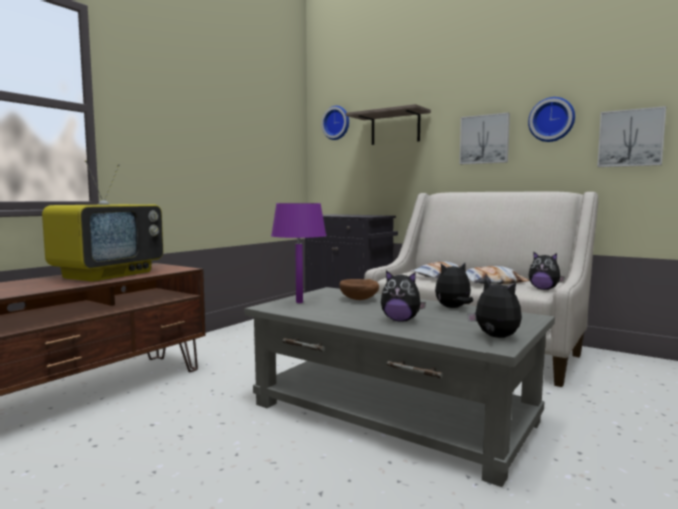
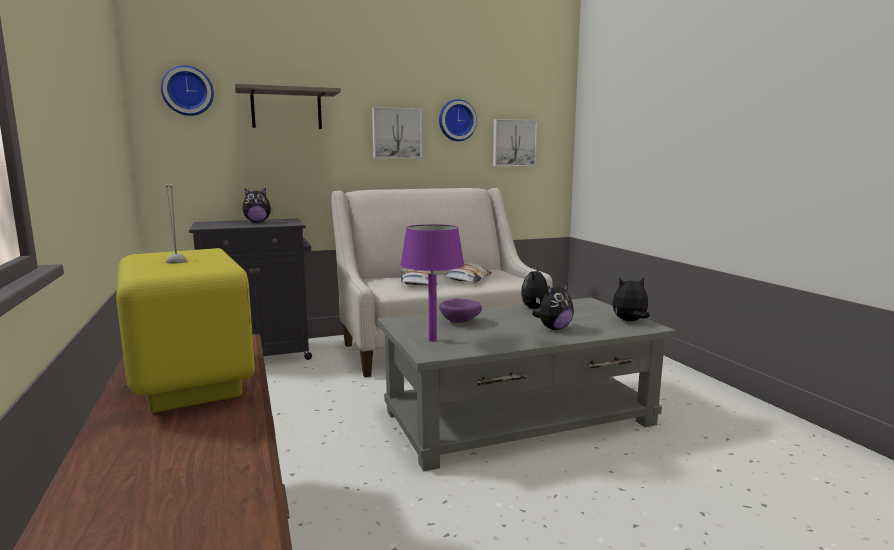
camera: 55 degrees left, 5 degrees up
(359, 300) = (461, 322): brown bowl -> purple bowl
(544, 289) = (513, 277): plush toy -> plush toy (257, 222)

